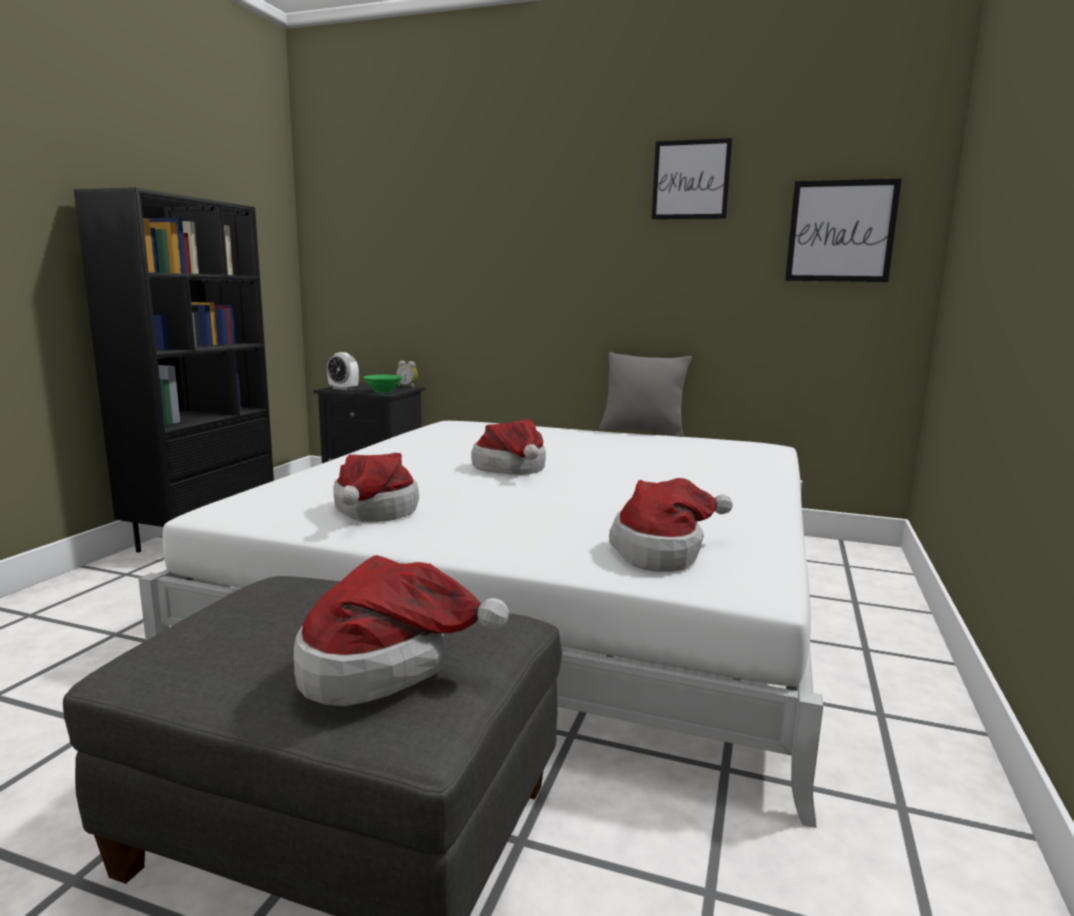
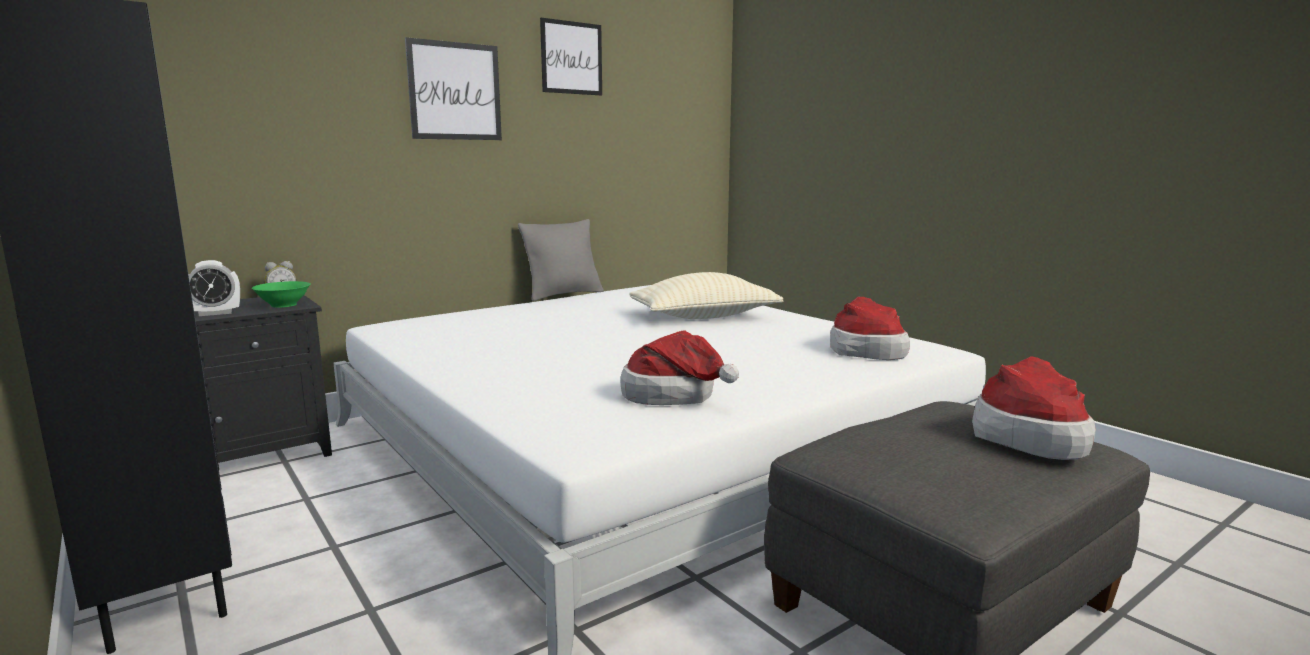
camera: 55 degrees left, 0 degrees up
(512, 469) = (619, 339): hat -> none
(665, 477) = (704, 317): none -> beige pillow
(841, 231) = (676, 111): picture -> picture (455, 91)

